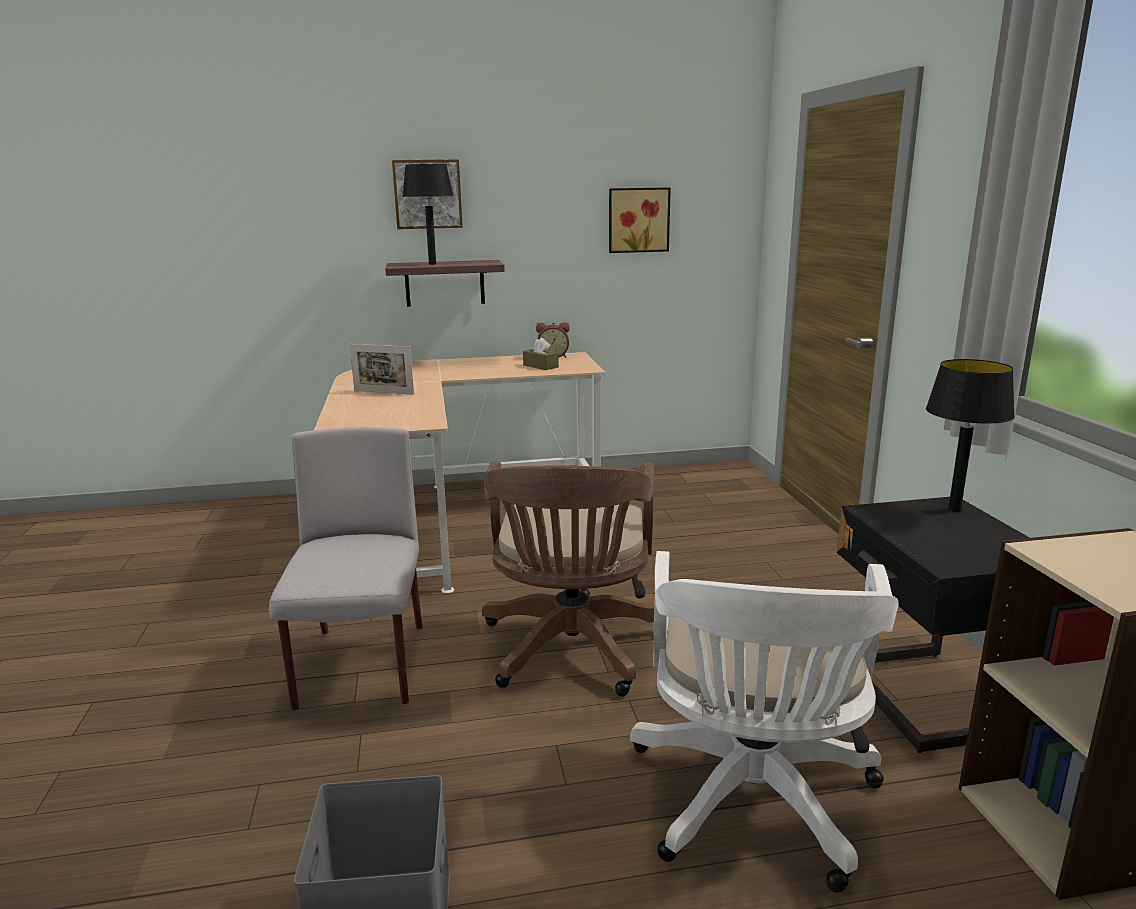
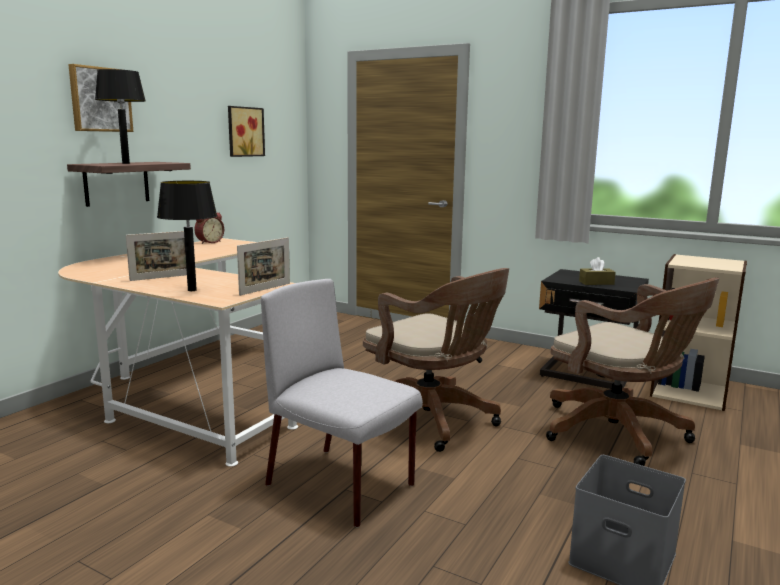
camera: 50 degrees left, 5 degrees down
(400, 426) = (265, 289): none -> picture frame
(540, 366) = (222, 247): brown tissue box -> brown tissue box (596, 283)
(753, 804) = (620, 434): white office chair -> brown office chair
(955, 510) = (575, 273): black table lamp -> black table lamp (192, 290)

